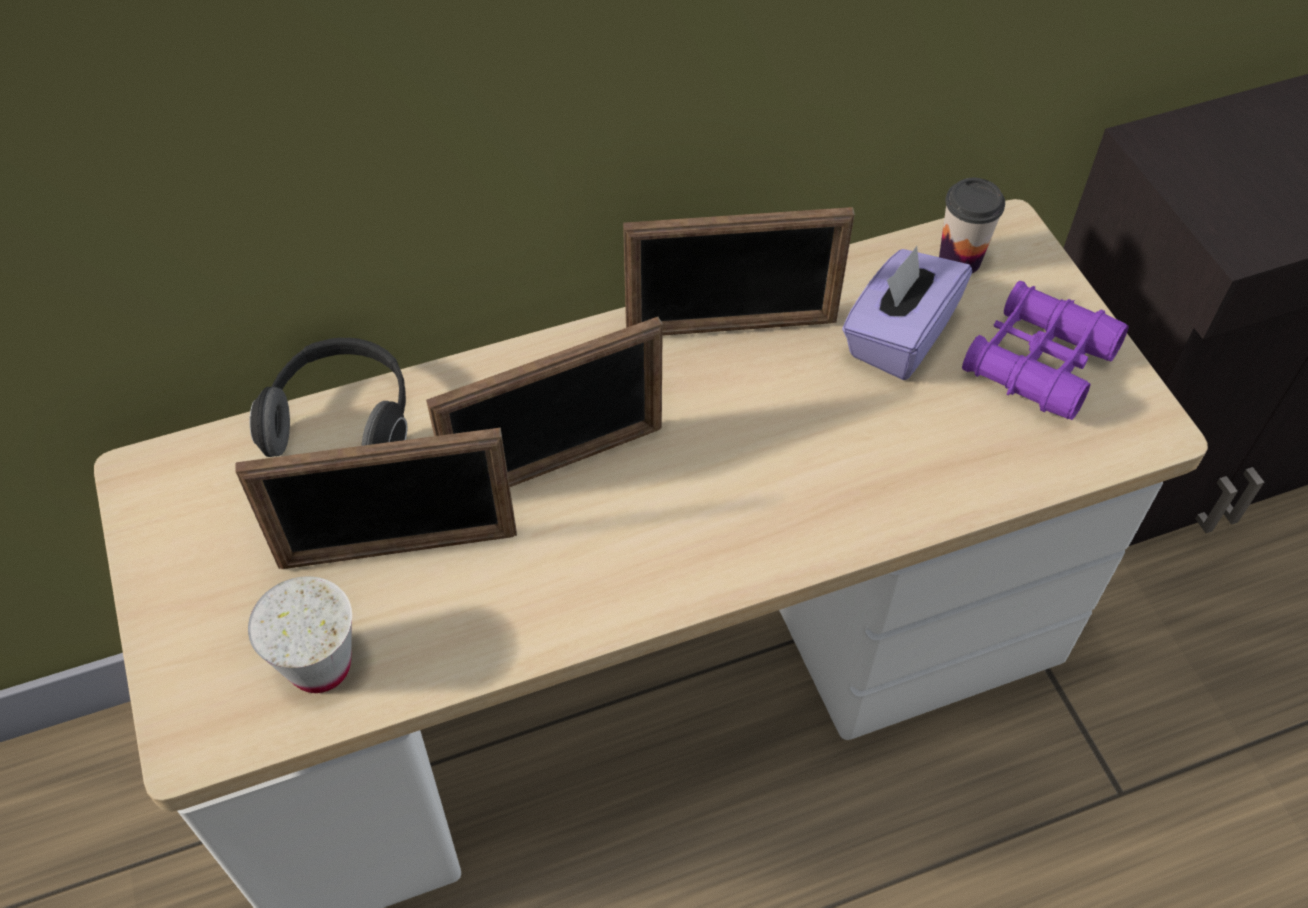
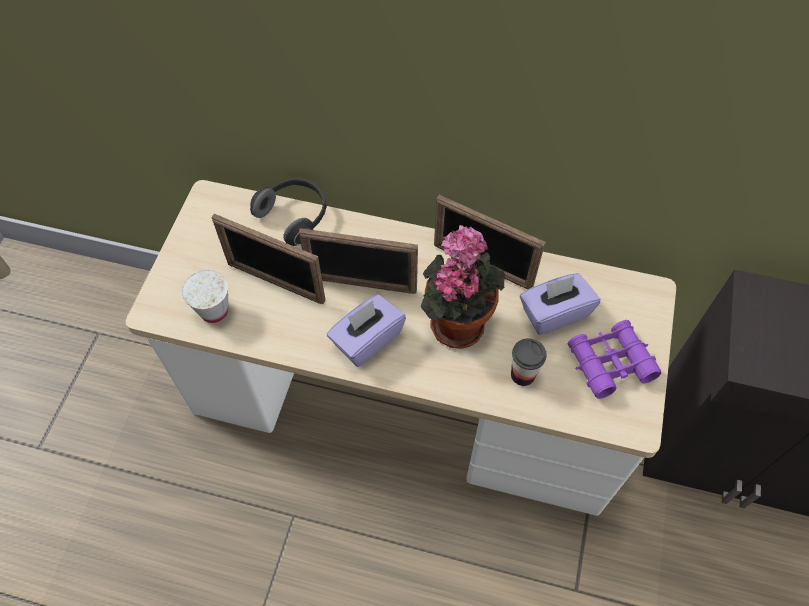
camera: 35 degrees right, 5 degrees up
(642, 548) = (367, 340): none -> purple tissue box
(762, 432) = (456, 320): none -> potted plant
(959, 259) = (615, 293): cup -> cup (522, 374)

